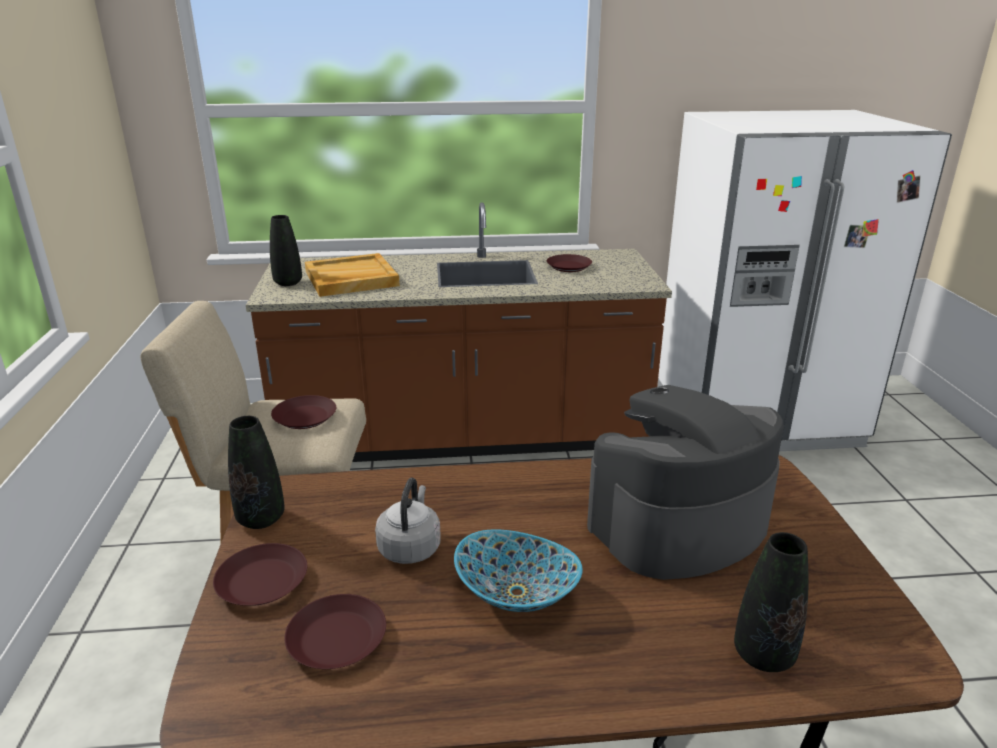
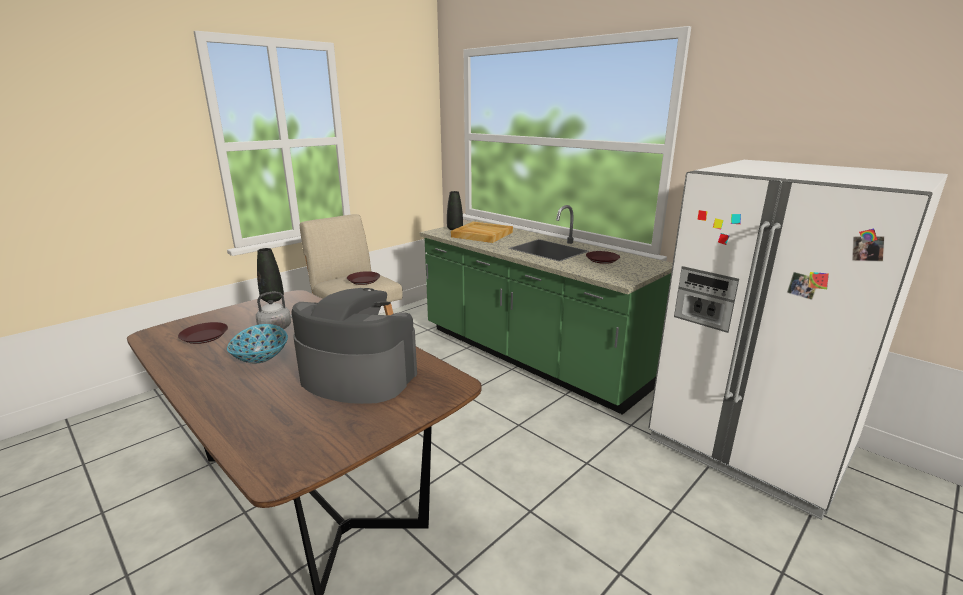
camera: 50 degrees right, 5 degrees down
(263, 581) = (232, 314): brown plate -> none
(464, 436) = (530, 356): brown counter -> green counter
(763, 655) = (253, 428): black vase -> none

